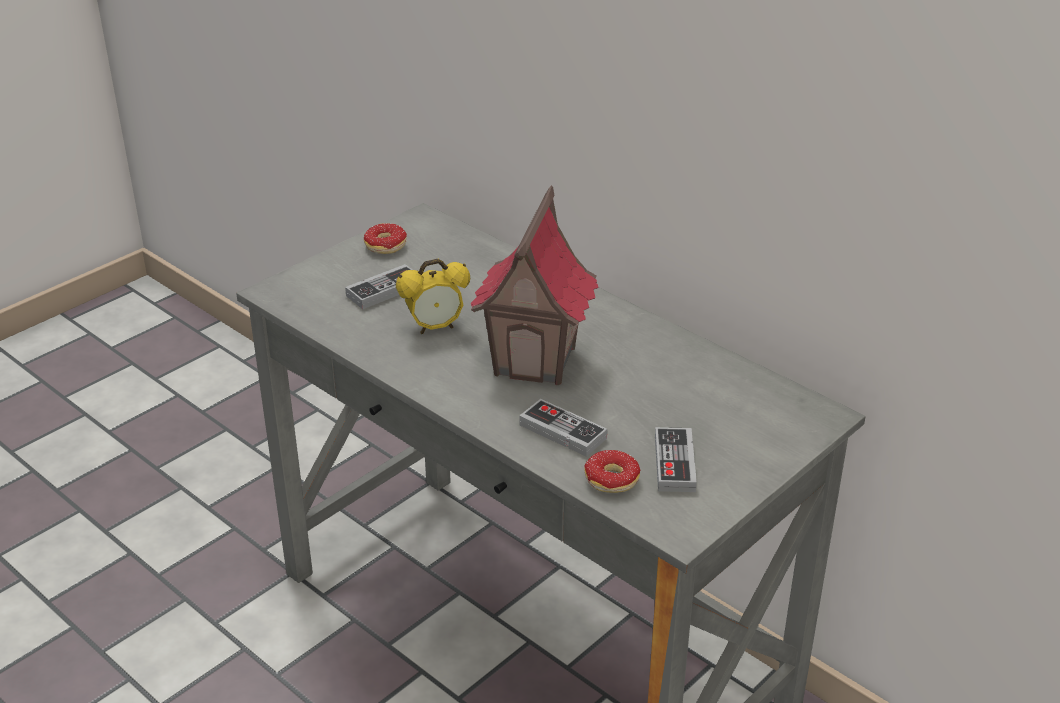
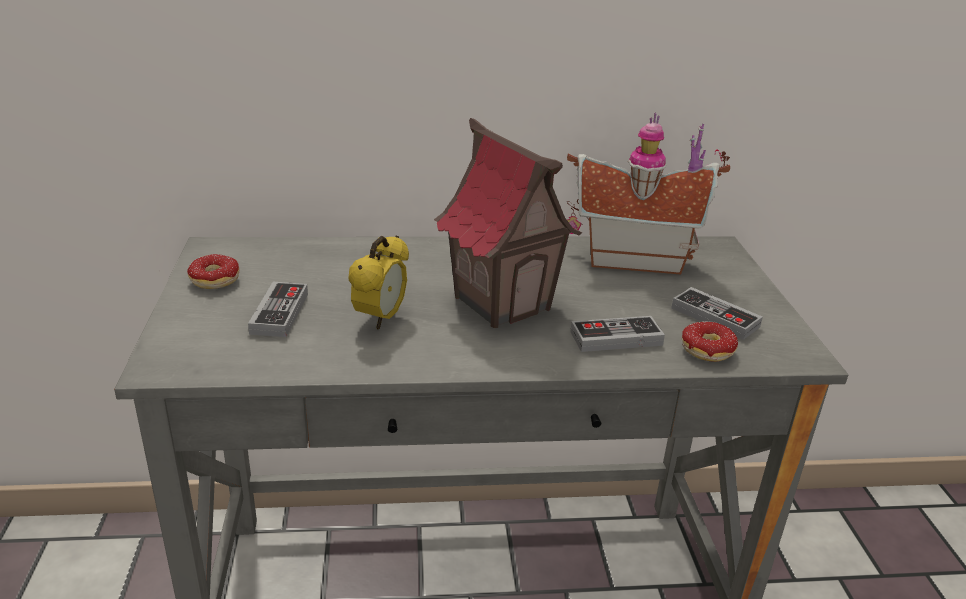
camera: 50 degrees left, 5 degrees down
(714, 382) = (632, 257): none -> toy house

